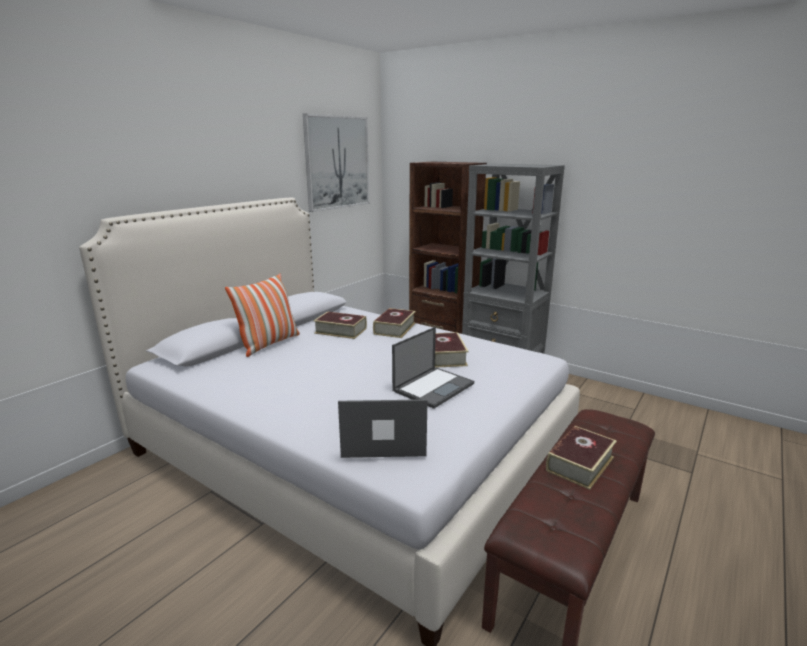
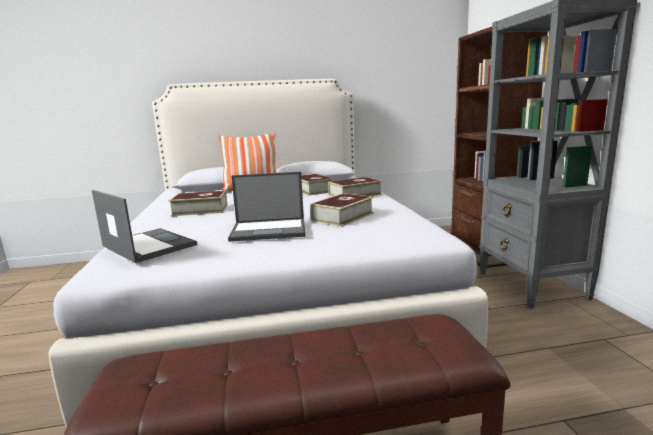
camera: 45 degrees right, 5 degrees down
(337, 162) = (402, 50): picture -> none
(580, 464) = (302, 351): book -> book (200, 210)

